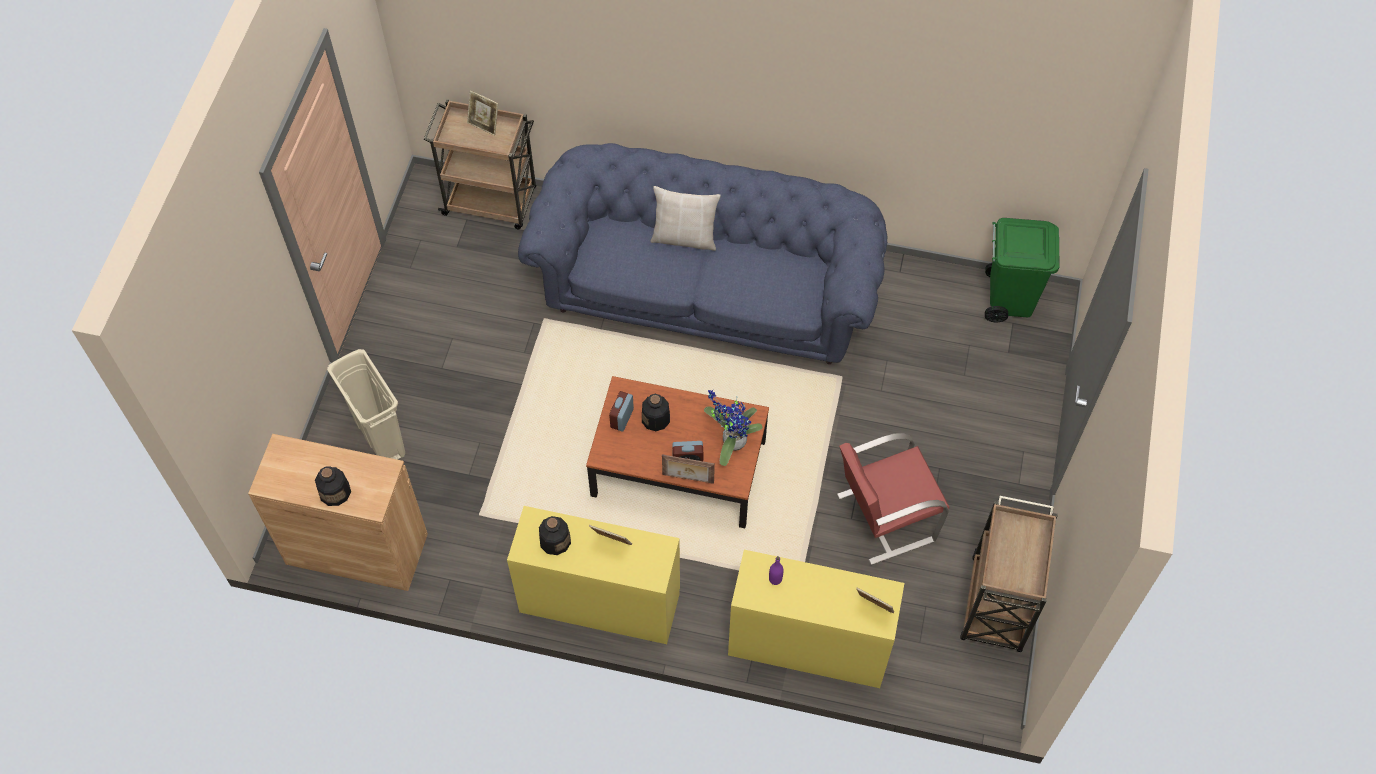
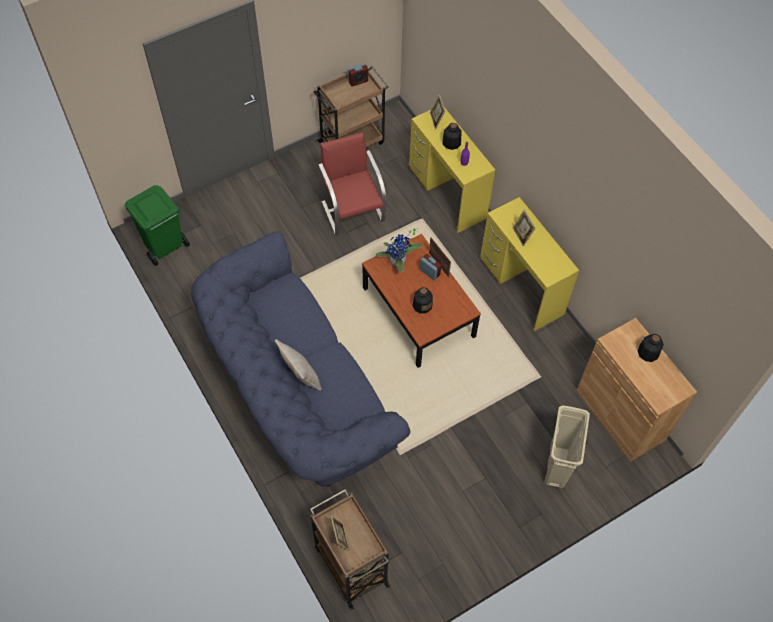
camera: 135 degrees left, 0 degrees up
(555, 540) = (547, 259): bottle -> bottle (451, 143)
(622, 418) = (438, 320): alarm clock -> alarm clock (358, 81)
(883, 517) = (353, 210): red chair -> red chair turned 135 degrees counterclockwise

